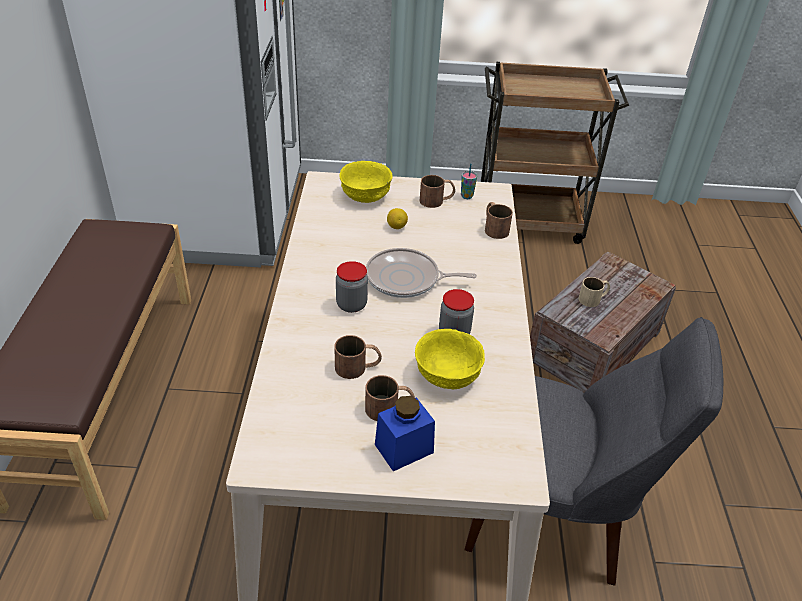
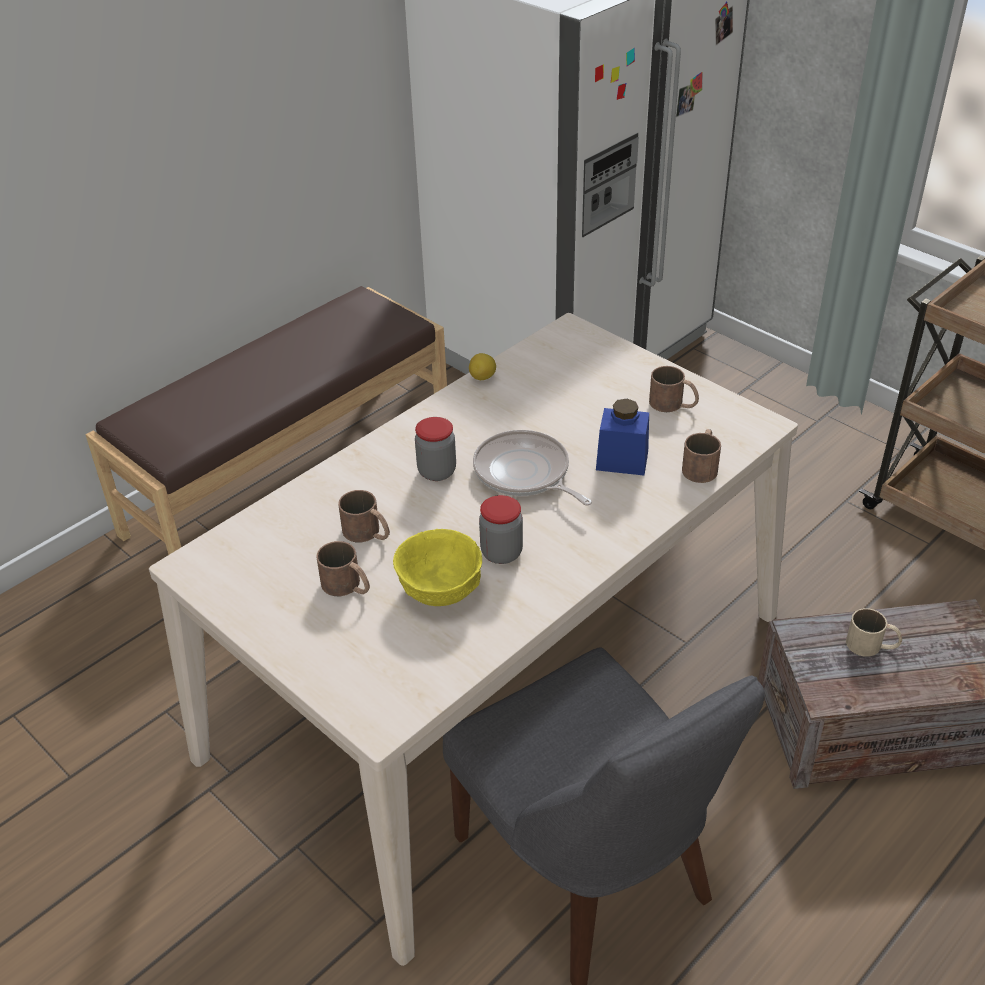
camera: 45 degrees right, 0 degrees up
(366, 196) = (597, 365): yellow bowl -> none
(396, 227) = (587, 414): lemon -> lemon (483, 378)
(404, 448) = (315, 628): blue jar -> blue jar (622, 460)
(466, 196) = (717, 415): cup -> none

